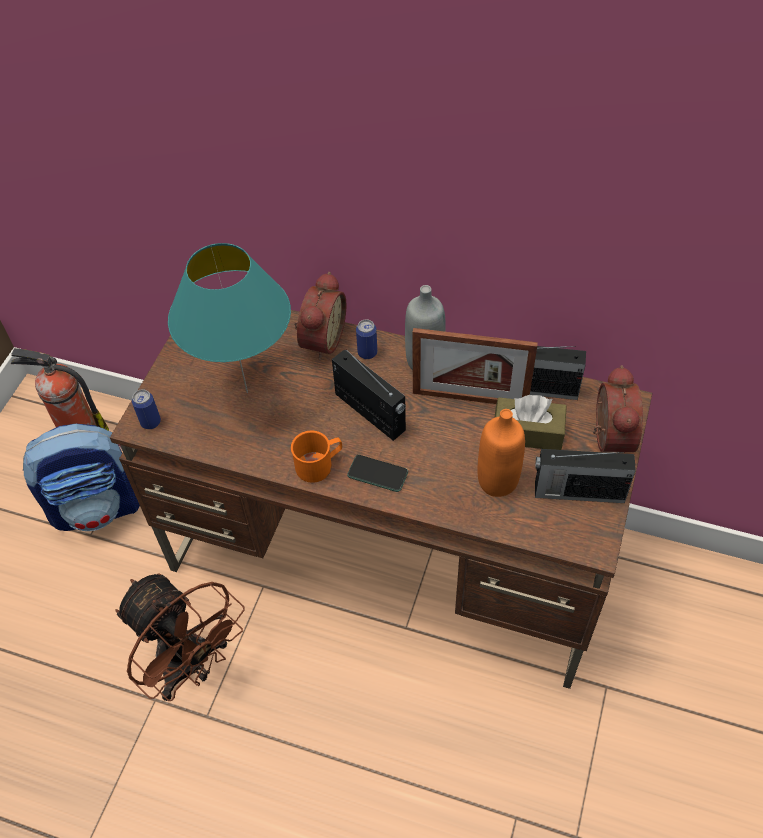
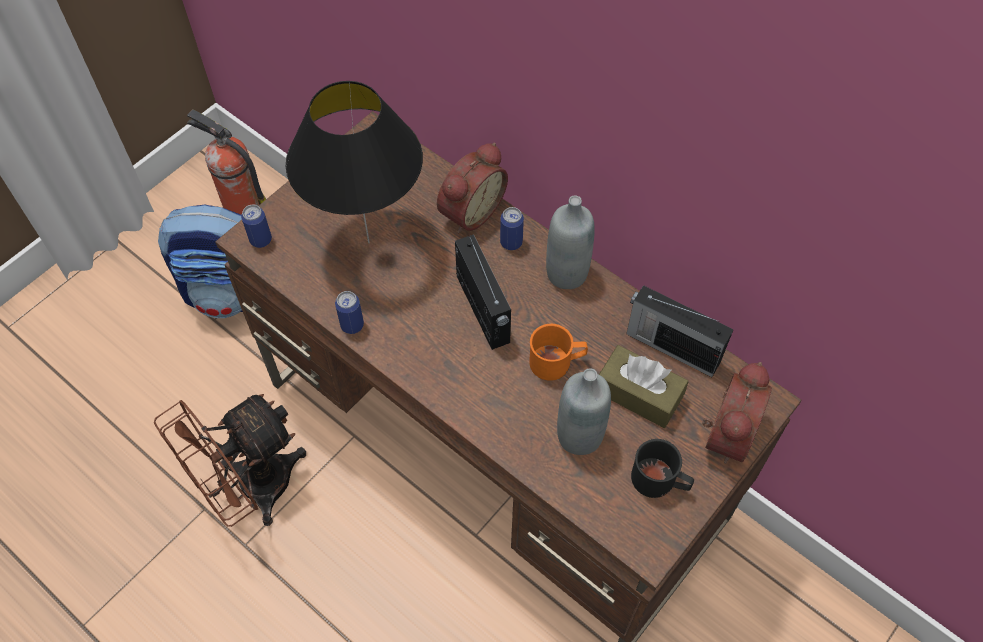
camera: 20 degrees right, 5 degrees up
(191, 666) = (252, 490): brown fan -> brown fan turned 75 degrees clockwise
(247, 393) = (368, 243): turquoise table lamp -> black table lamp
(266, 463) = (352, 325): none -> can
(319, 464) = (404, 347): orange mug -> orange mug (557, 362)
(377, 474) = (458, 380): phone -> none
(470, 398) = (595, 332): picture frame -> none
(497, 481) = (579, 436): orange bottle -> grey bottle
(577, 492) = (659, 481): radio -> black mug

